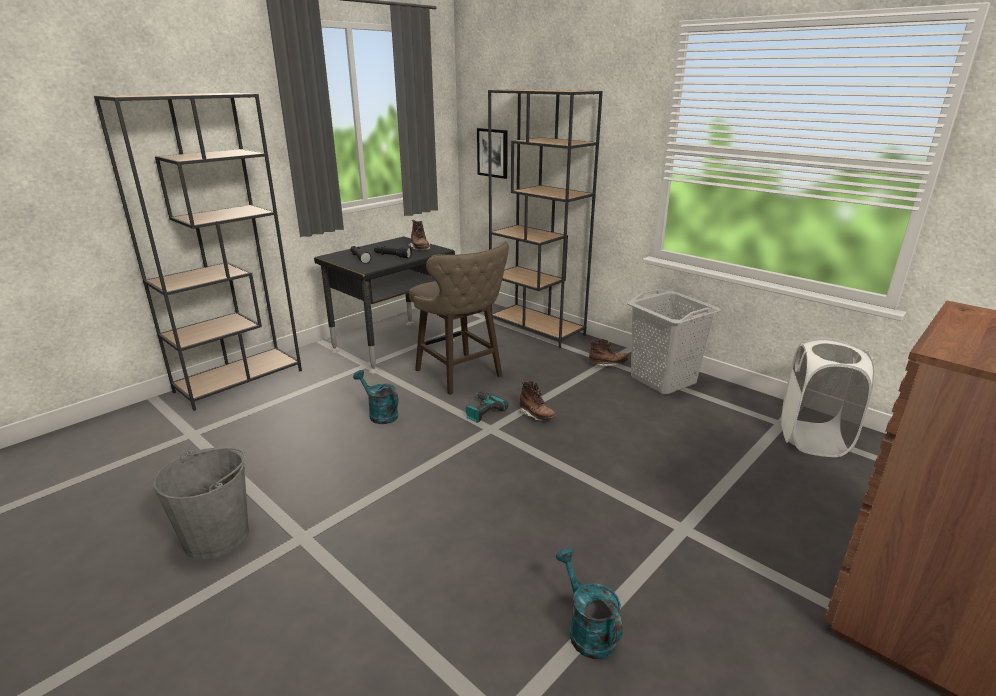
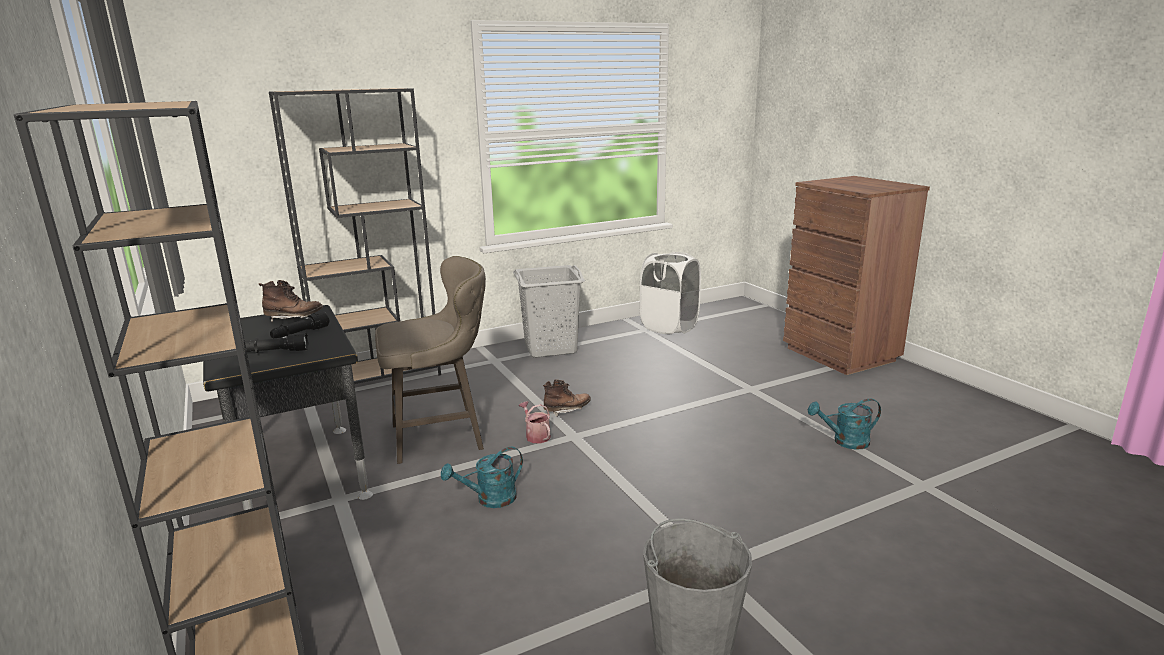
camera: 70 degrees left, 5 degrees down
(482, 411) = (536, 435): power drill -> watering can
(493, 153) = (228, 181): picture -> none
(607, 364) = (500, 362): brown boot -> none

